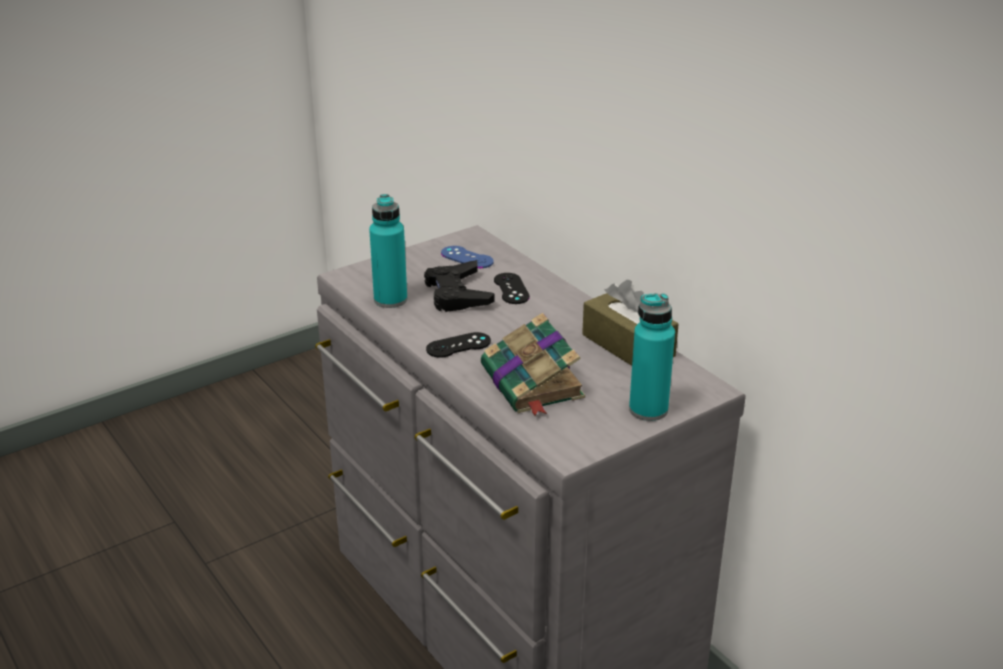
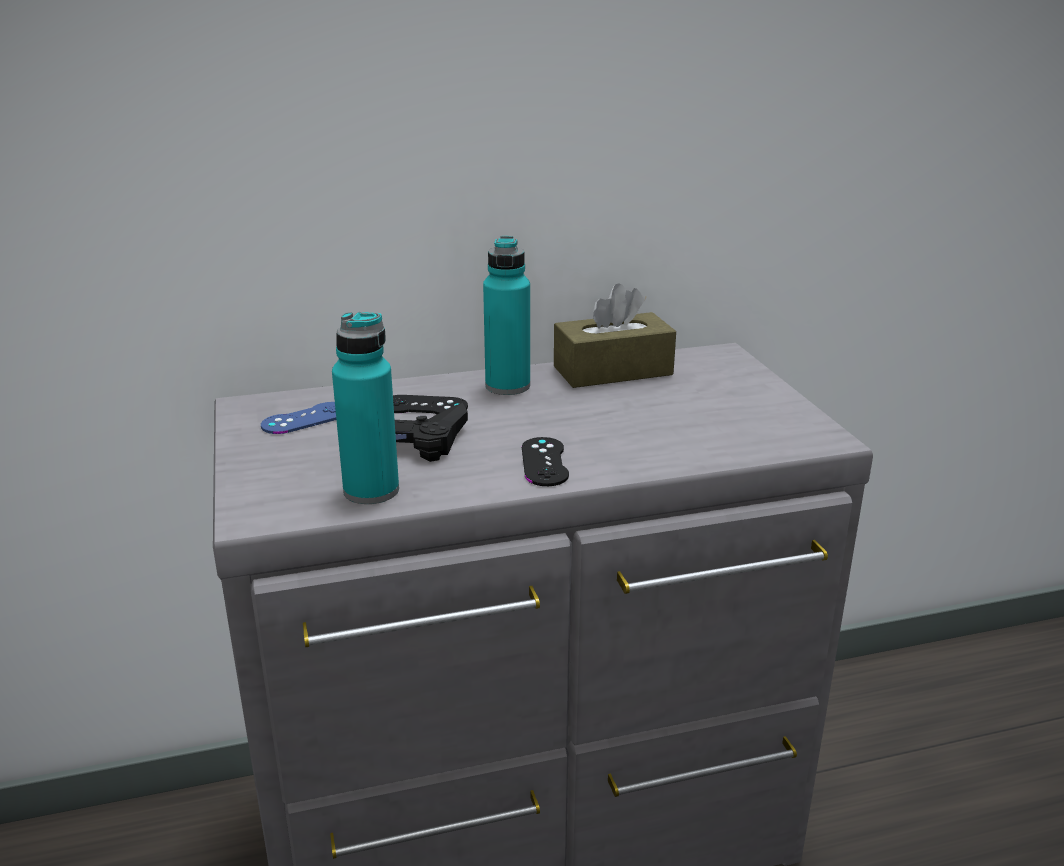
camera: 70 degrees left, 5 degrees down
(533, 384) = (668, 432): book -> none
(648, 410) = (751, 385): turquoise bottle -> turquoise bottle (507, 386)

